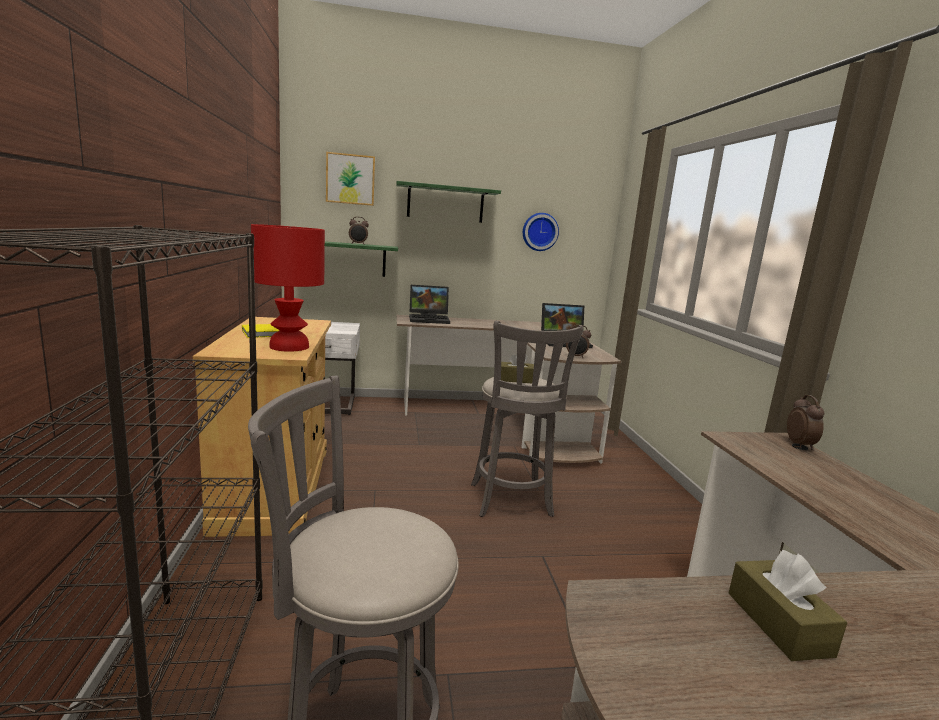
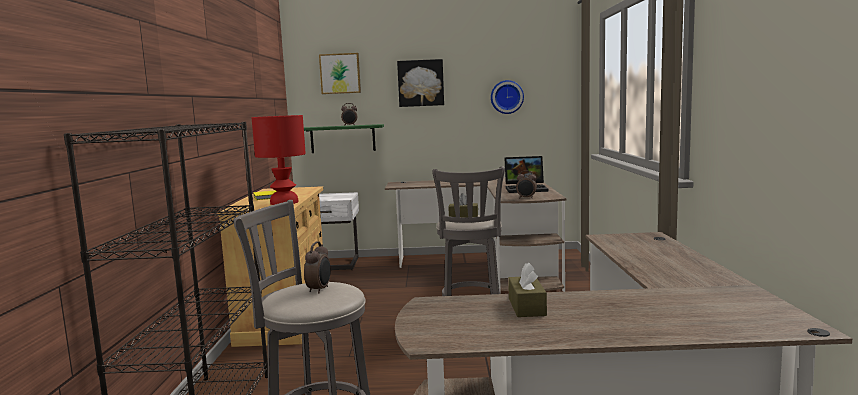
camera: 10 degrees right, 5 degrees down
(430, 319) = (415, 182): laptop -> none
(445, 203) = (420, 83): green shelf -> picture
(800, 445) = (660, 237): alarm clock -> alarm clock (319, 290)

